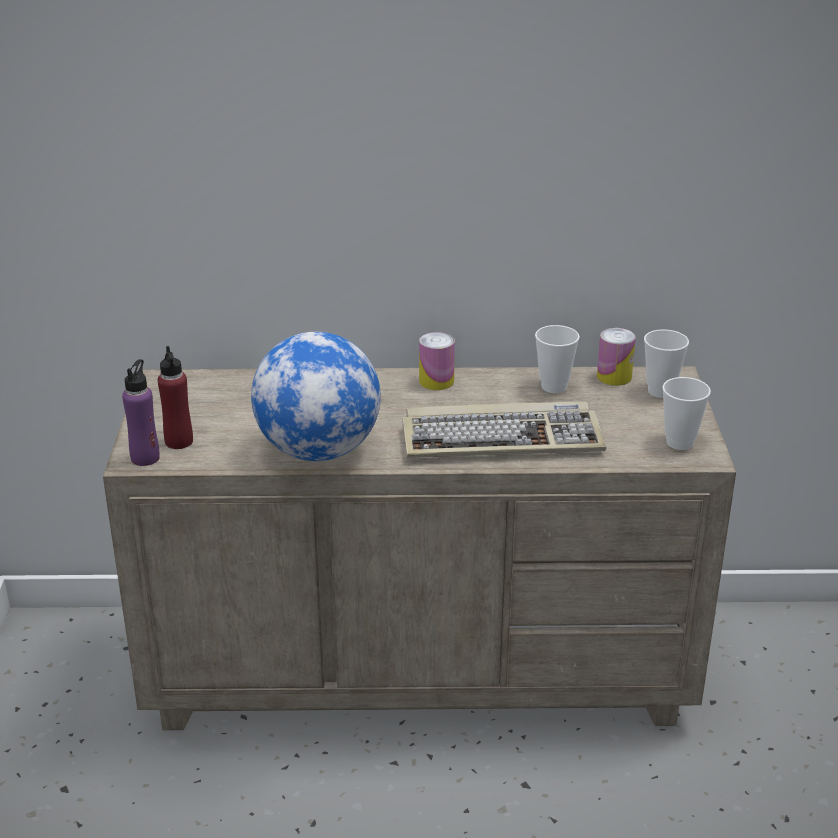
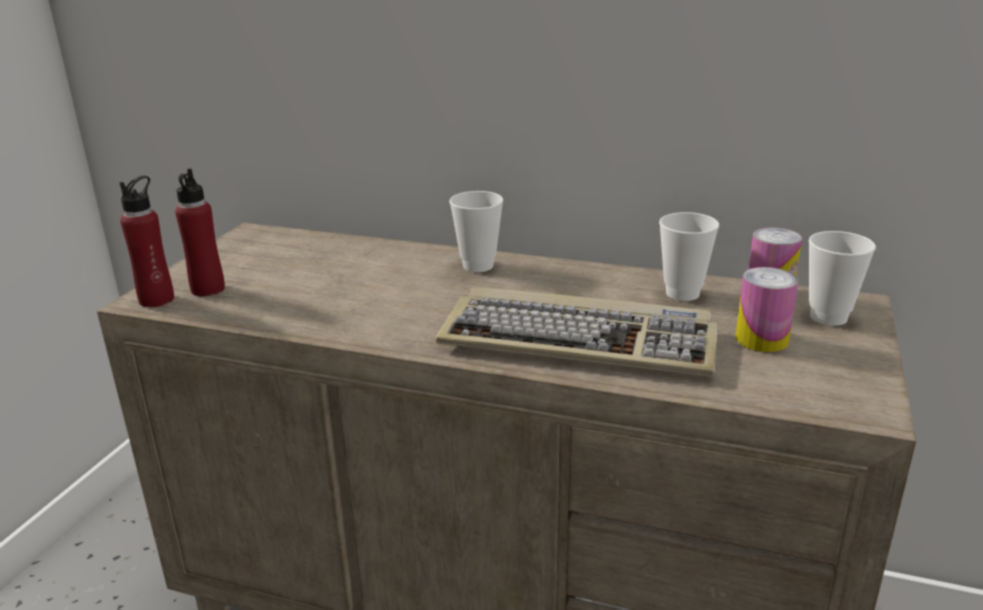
camera: 20 degrees right, 5 degrees down
(145, 458) = (157, 299): purple bottle -> red bottle
(318, 451) = (345, 320): globe -> none
(436, 381) = (540, 270): can -> can (761, 339)
(680, 442) = (834, 384): cup -> cup (478, 266)

